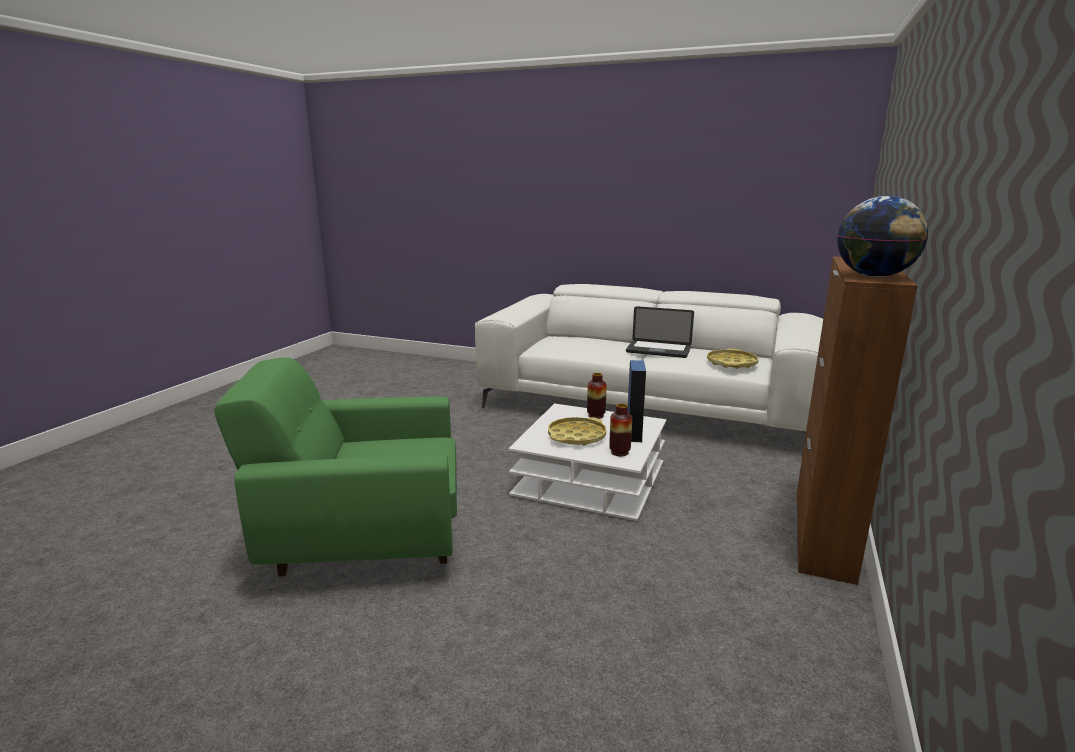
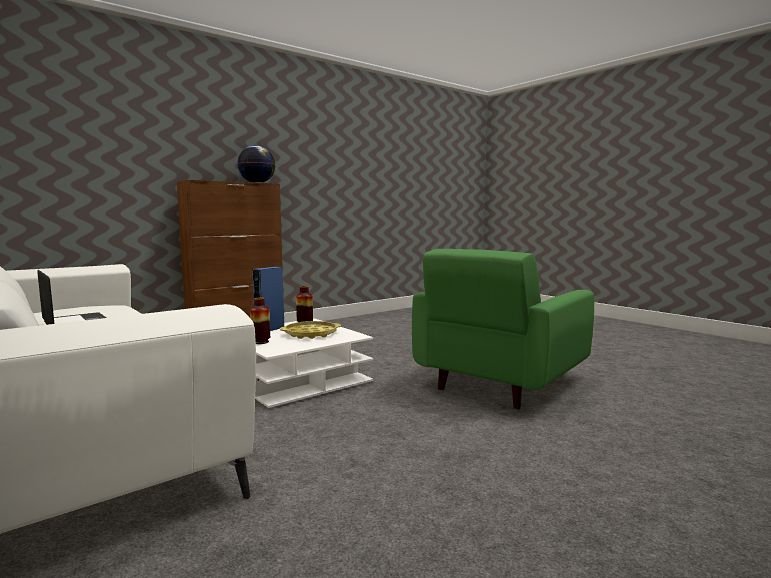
camera: 150 degrees left, 10 degrees down
(363, 537) = (500, 383): green armchair -> green armchair turned 105 degrees clockwise
(731, 363) = (94, 307): yellow tray -> none

